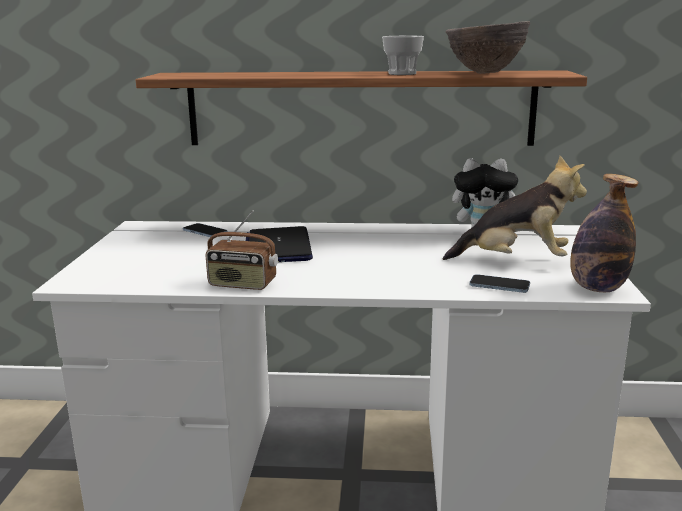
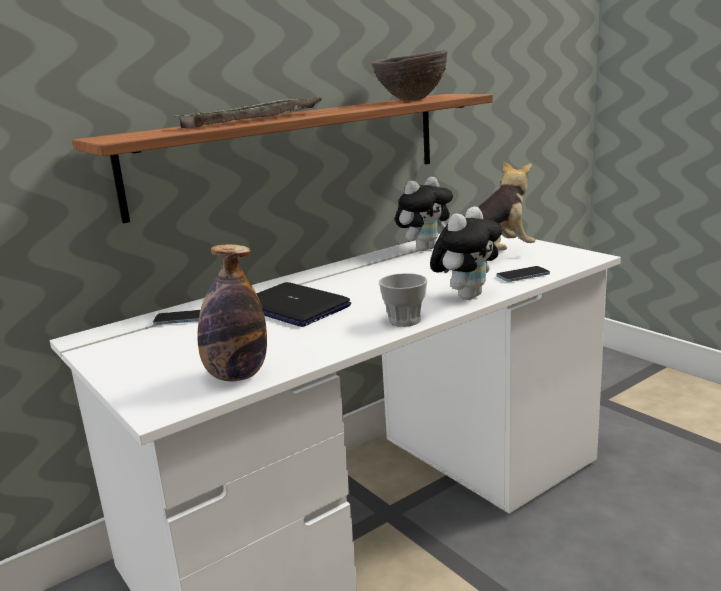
camera: 40 degrees left, 0 degrees up
(242, 284) = (344, 343): radio -> none
(296, 74) = (254, 120): none -> tray
(402, 74) = (349, 108): cup -> cup (404, 320)
(407, 284) = (466, 296): none -> plush toy
(597, 288) = (576, 258): bottle -> bottle (236, 376)

